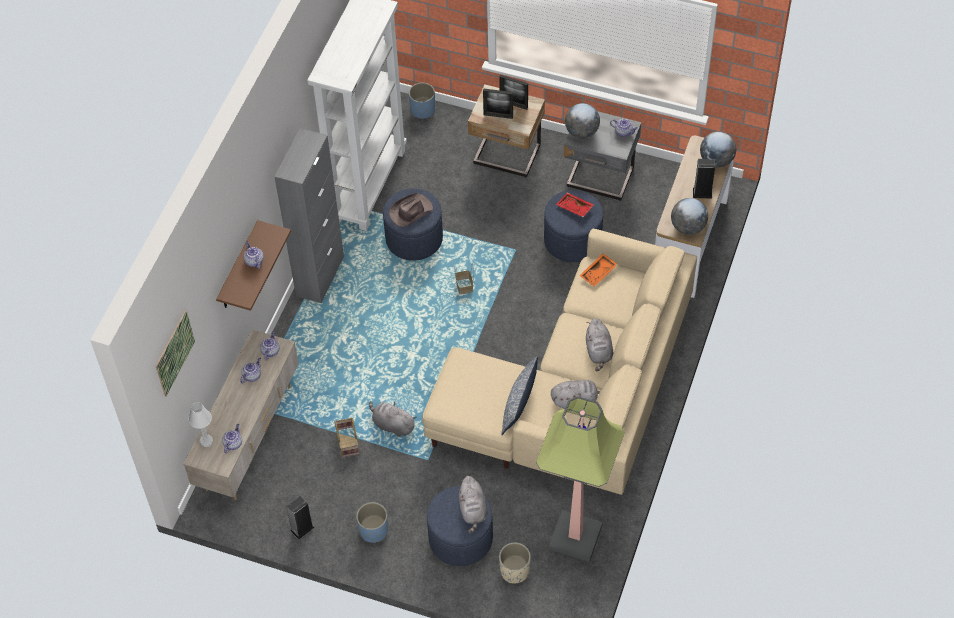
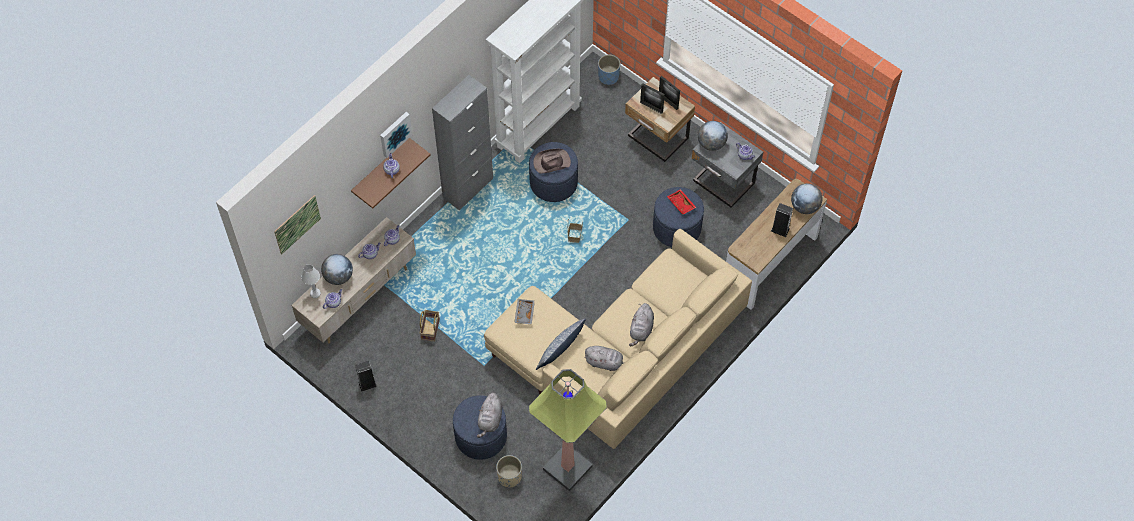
camera: 20 degrees right, 5 degrees up
(245, 216) = (394, 133): none -> picture
(373, 530) = (419, 405): blue planter -> none
(392, 425) = (469, 328): grey plush toy -> none
(459, 379) = (524, 313): none -> grey tray
(598, 273) = (671, 266): orange tray -> none
(688, 227) = (754, 254): globe -> globe (338, 276)

